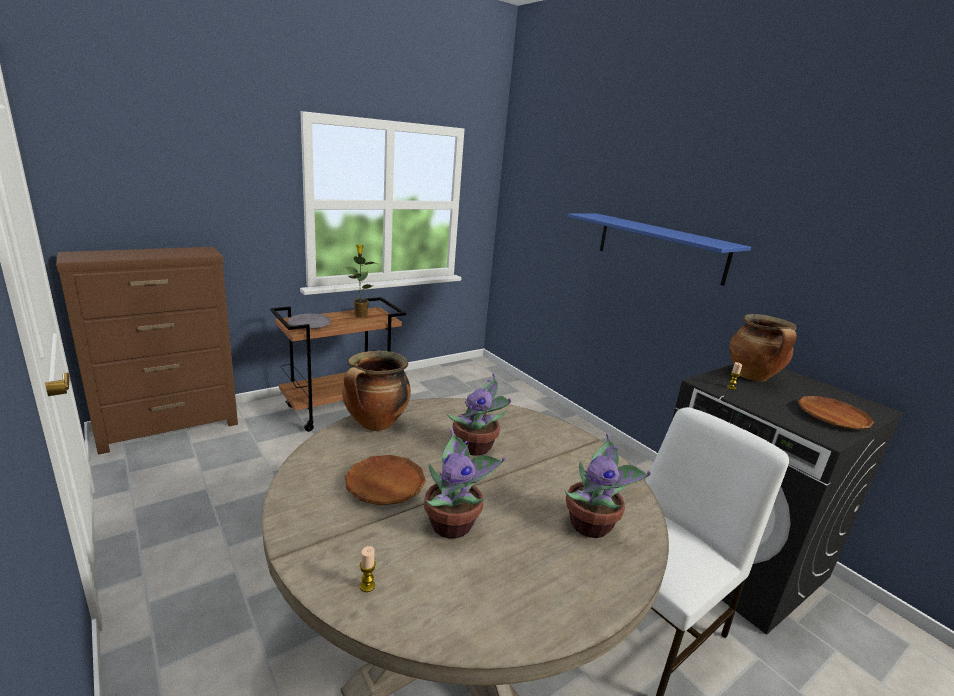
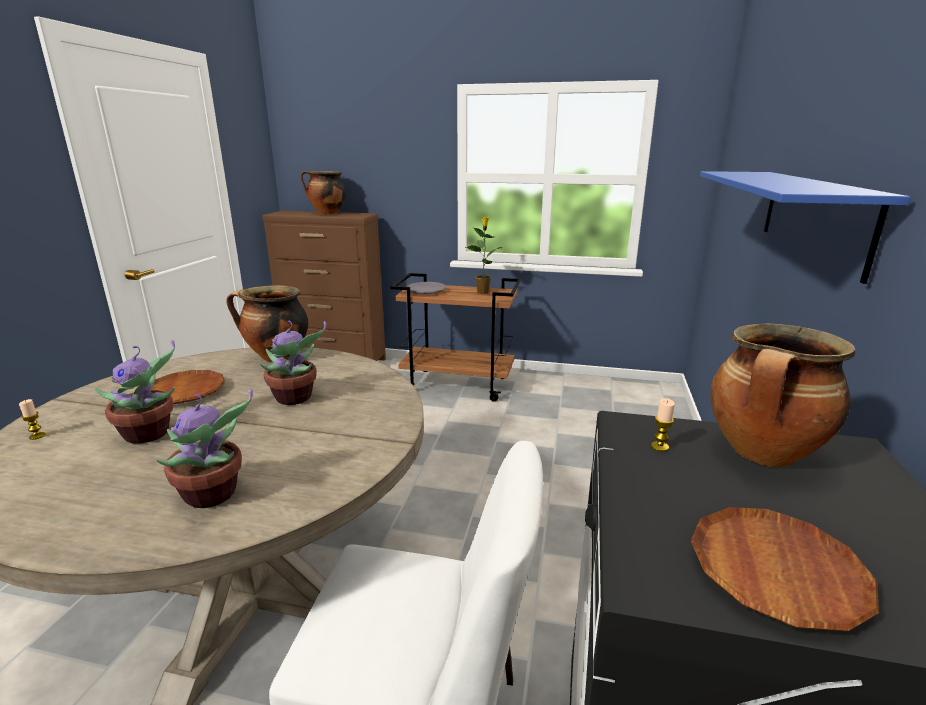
camera: 50 degrees right, 0 degrees up
(152, 252) = (327, 213): none -> cooking pot

